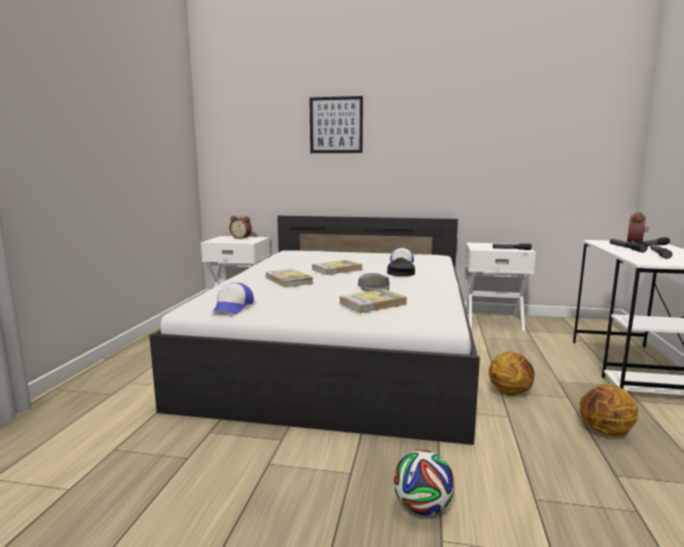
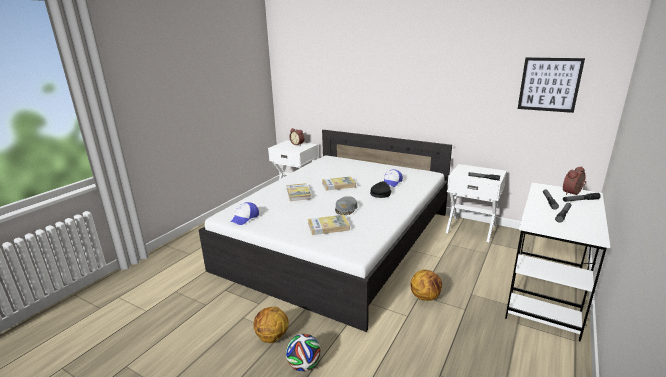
camera: 20 degrees right, 10 degrees up
(336, 125) = (363, 65): picture -> picture (549, 84)
(605, 432) = (465, 343): basketball -> basketball (272, 337)

